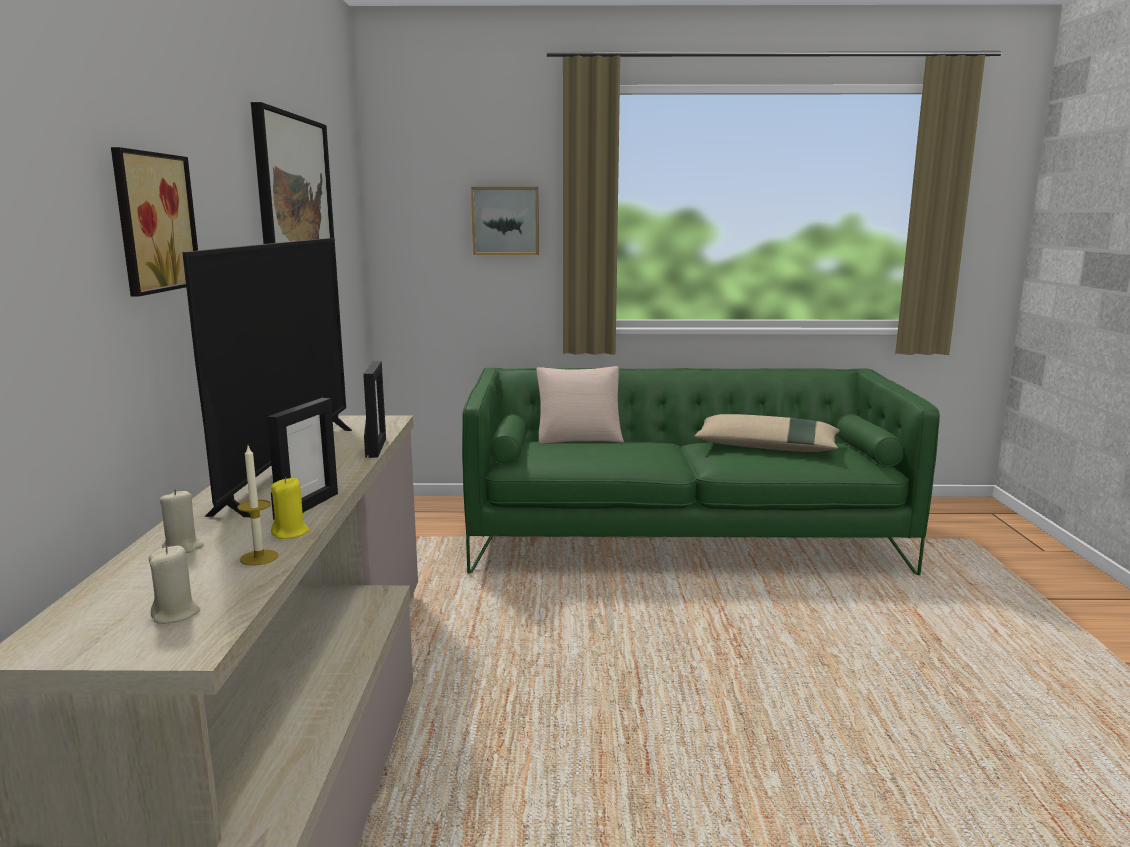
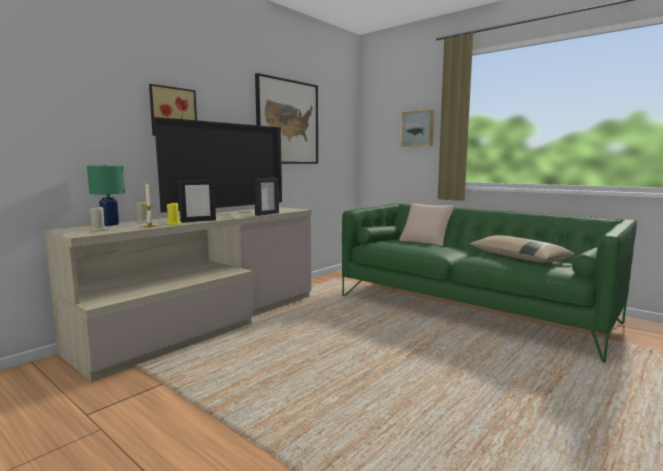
camera: 40 degrees right, 5 degrees down
(121, 581) = (111, 224): none -> green table lamp

